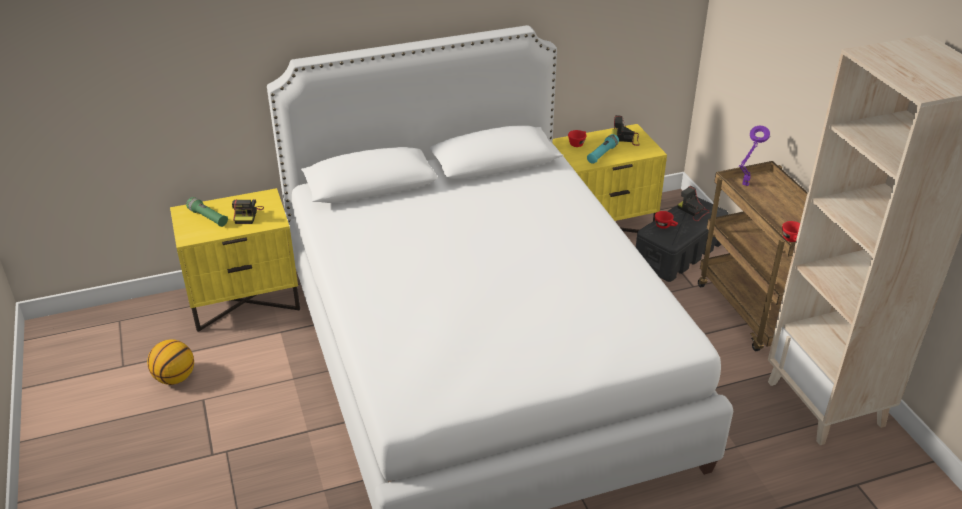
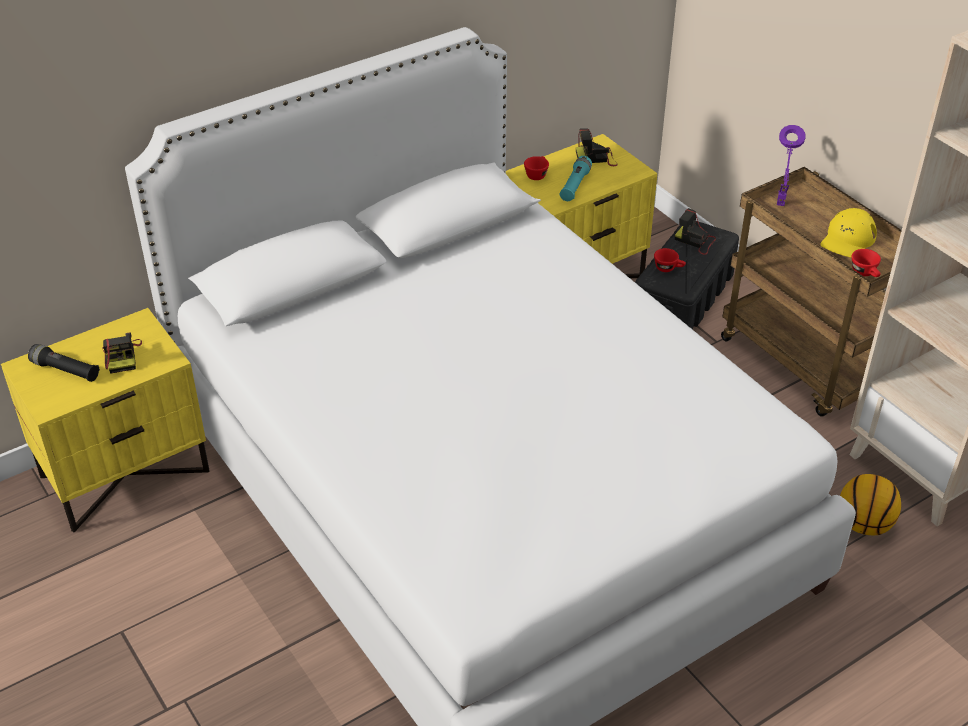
camera: 15 degrees left, 5 degrees up
(175, 378) = (67, 608): basketball -> basketball (864, 524)
(208, 217) = (65, 370): green flashlight -> black flashlight
(788, 215) = (847, 239): none -> yellow cap

